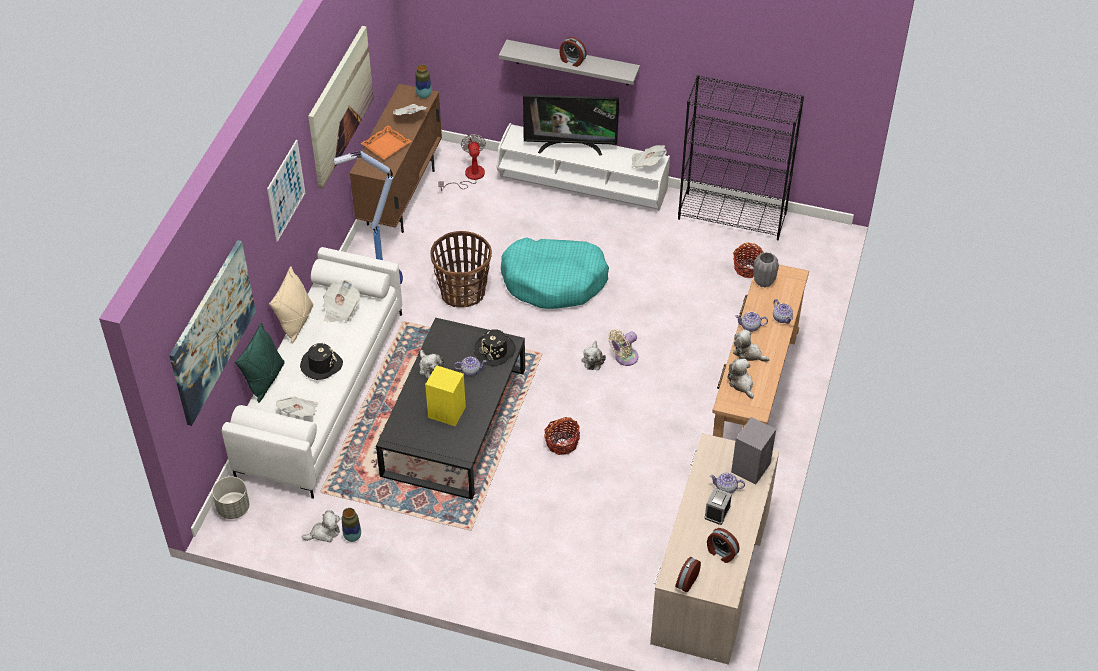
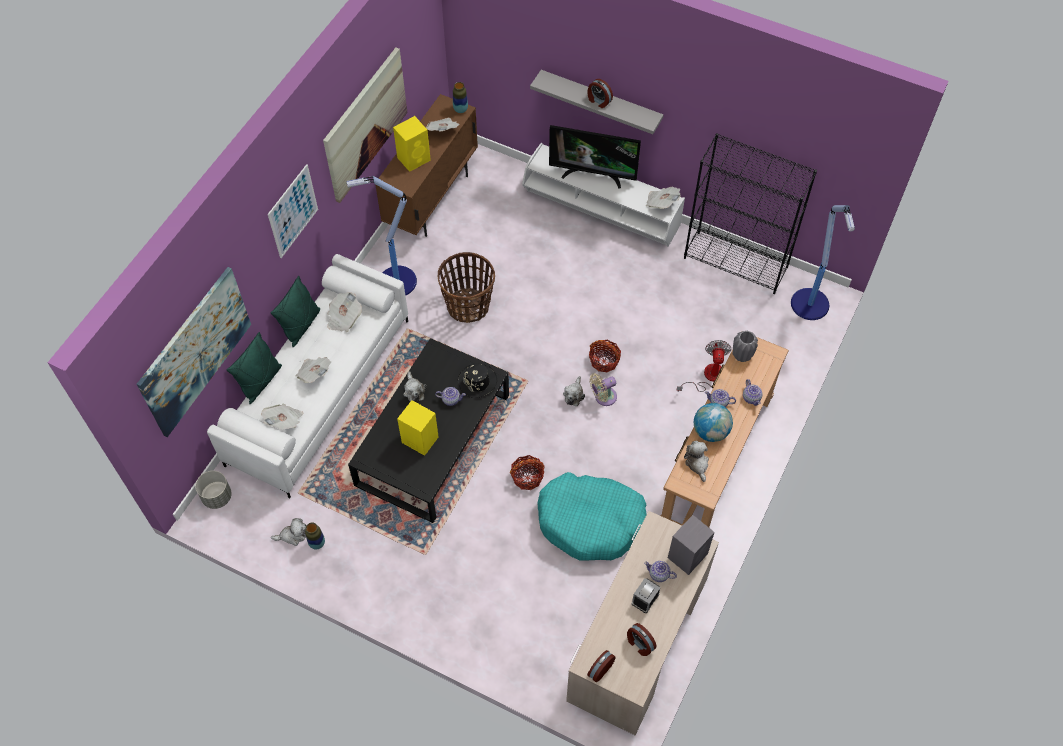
camera: 10 degrees right, 10 degrees up
(296, 322) = (301, 325): beige pillow -> green pillow
(321, 365) = (314, 374): black hat -> newspaper
(386, 145) = (414, 158): orange tray -> yellow speaker
(469, 176) = (498, 186): fan -> fan (707, 377)
(554, 281) = (555, 306): turquoise dog bed -> turquoise dog bed (591, 522)
(748, 268) = (740, 320): basket -> basket (604, 361)
(748, 353) = (710, 431): plush toy -> globe
(817, 246) = (810, 305): none -> floor lamp

